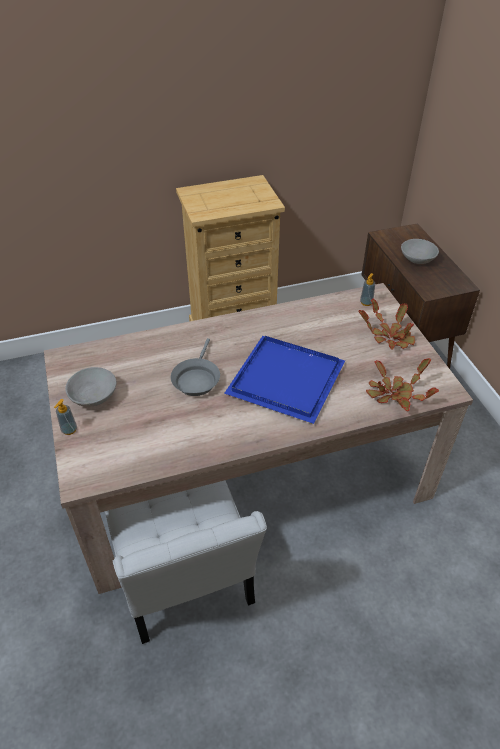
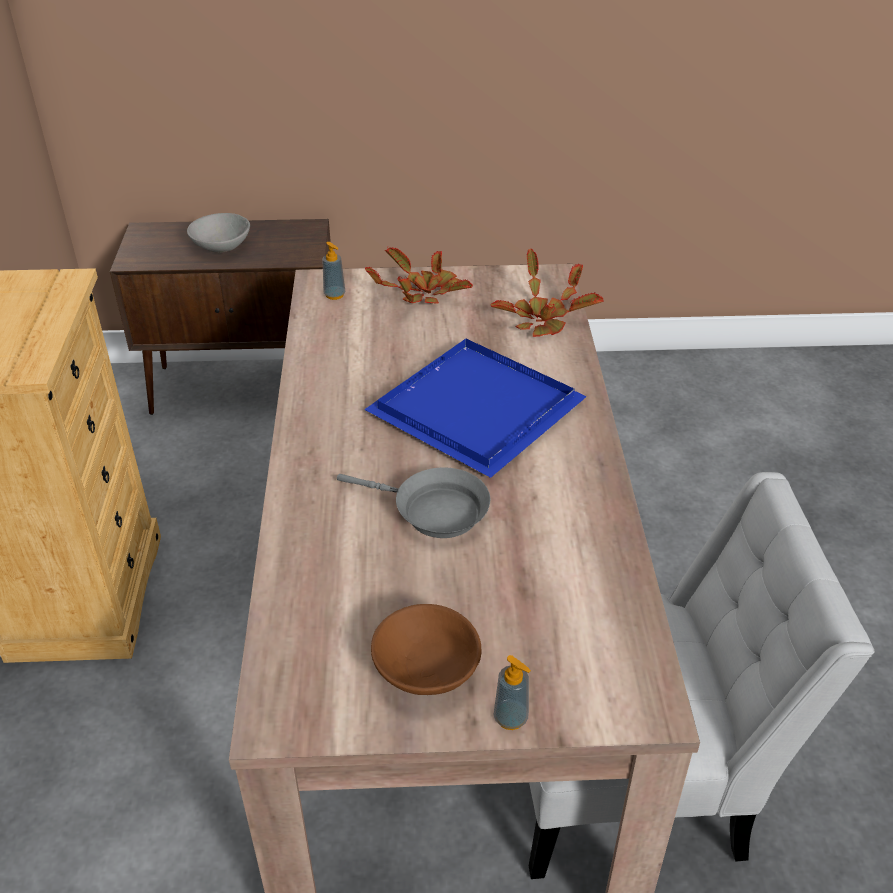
camera: 75 degrees left, 5 degrees down
(93, 396) = (426, 670): grey bowl -> brown bowl

